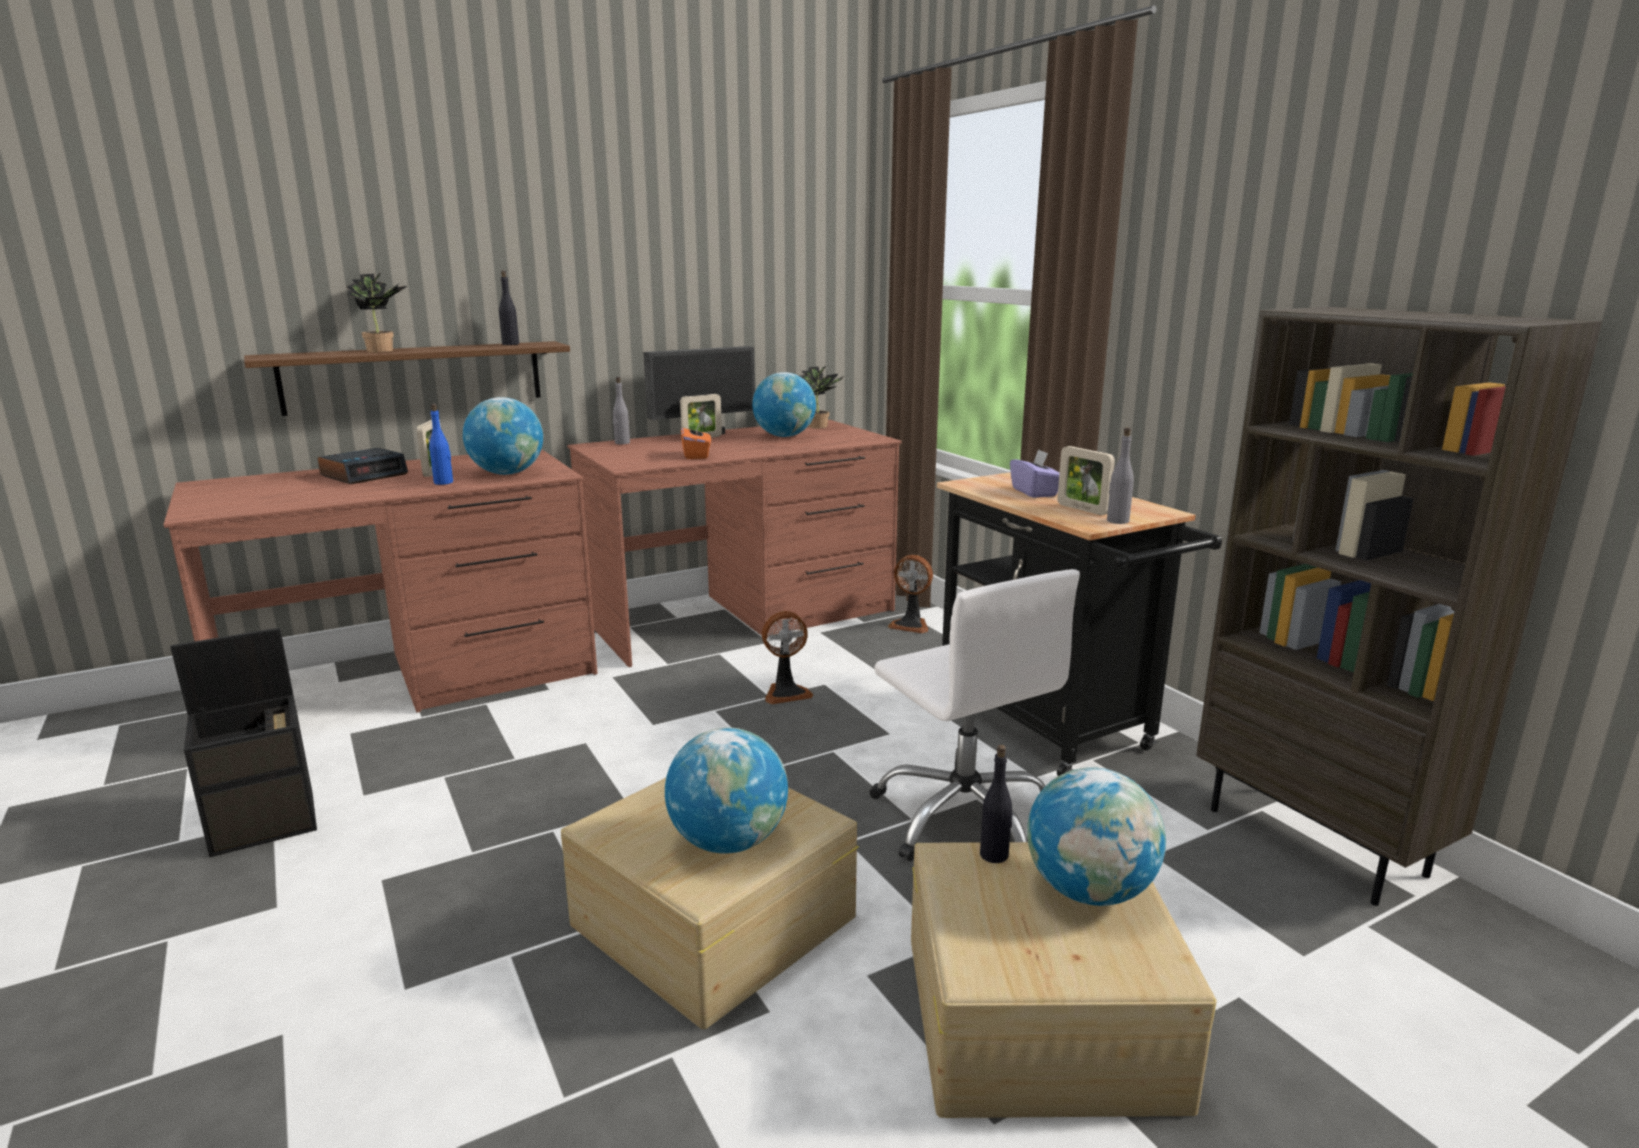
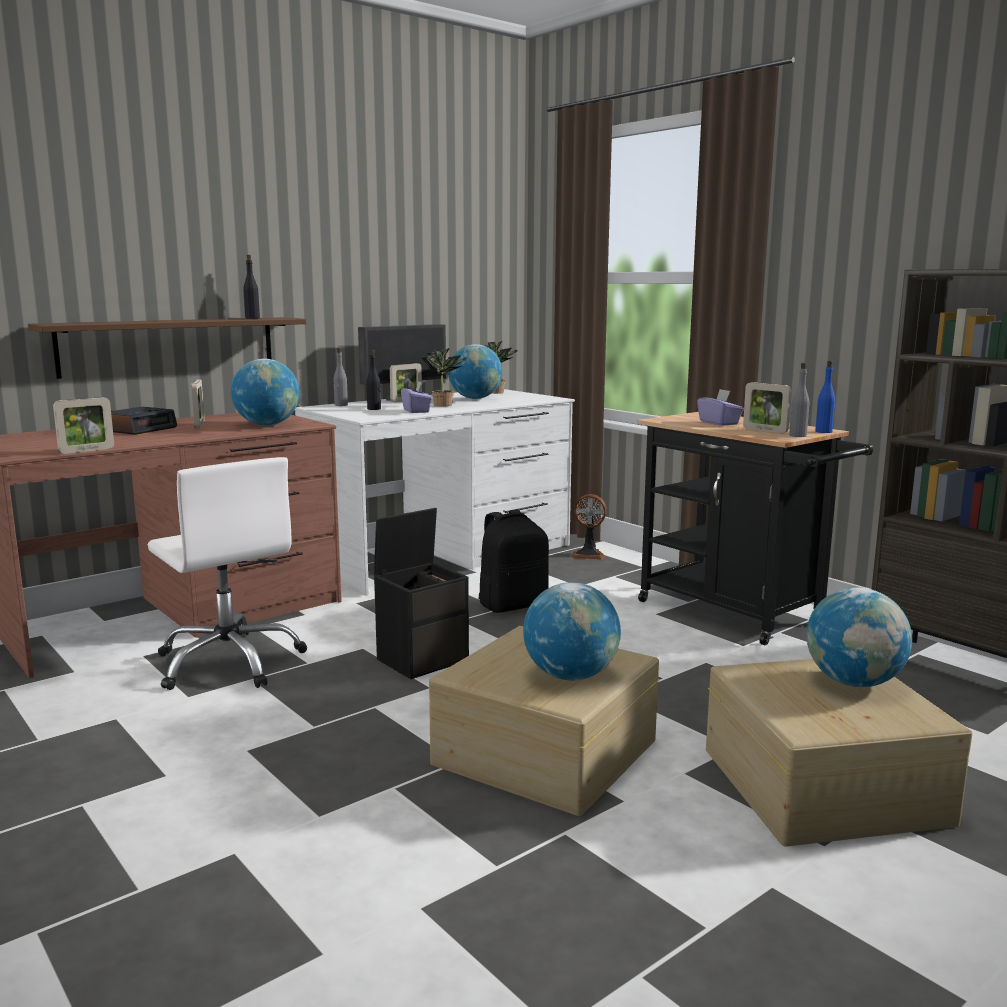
camera: 10 degrees left, 5 degrees down
(266, 822) = (111, 721): black storage box -> black storage box (423, 659)
(271, 509) = (87, 450): none -> picture frame
(384, 350) = (151, 321): potted plant -> potted plant (445, 405)
(444, 482) = (218, 431): blue bottle -> blue bottle (824, 431)
(696, 455) = (416, 411): orange tissue box -> purple tissue box
(742, 615) = (442, 555): brown desk -> white desk
(786, 693) = (513, 605): fan -> black backpack
(964, 817) = (703, 673): white office chair -> white office chair (230, 662)
(994, 855) = (774, 668): black bottle -> black bottle (374, 409)

